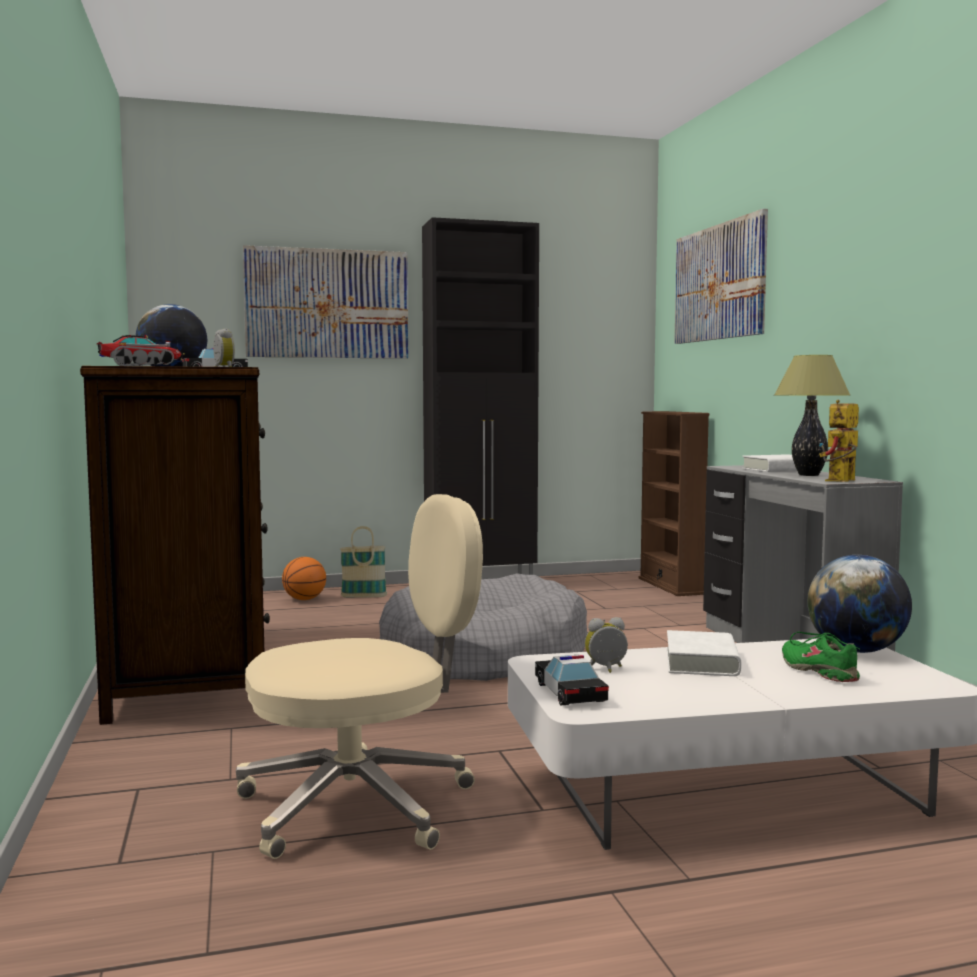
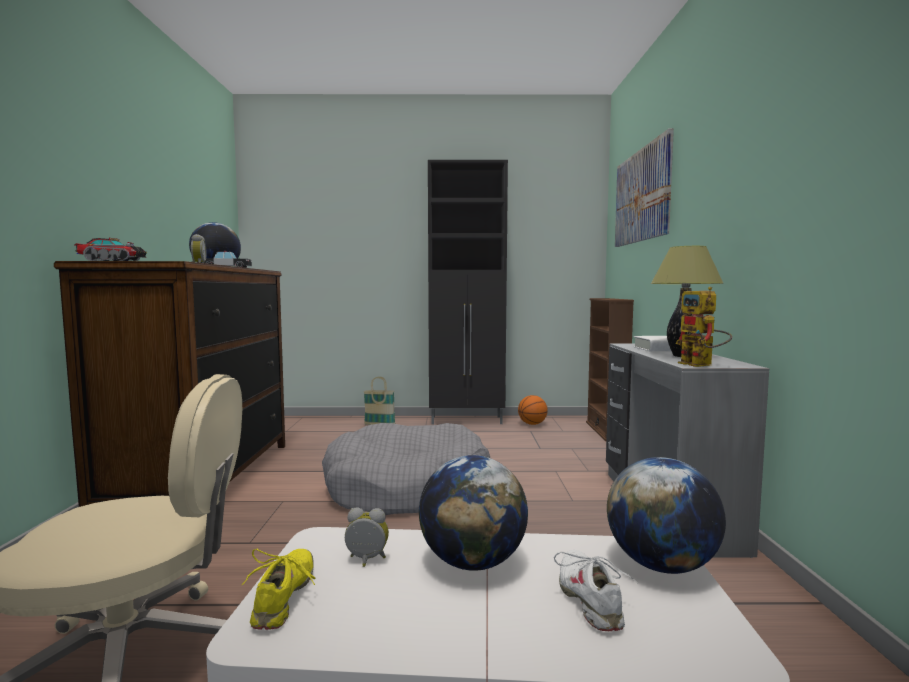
camera: 15 degrees right, 0 degrees up
(304, 599) = (340, 424): basketball -> basketball (532, 424)
(327, 304) = (364, 224): picture -> none
(570, 692) = (285, 597): toy car -> yellow shoe
(701, 662) = (473, 562): white book -> globe
(819, 671) = (590, 598): green shoe -> white shoe
(840, 481) = (702, 365): toy robot -> toy robot turned 75 degrees counterclockwise

